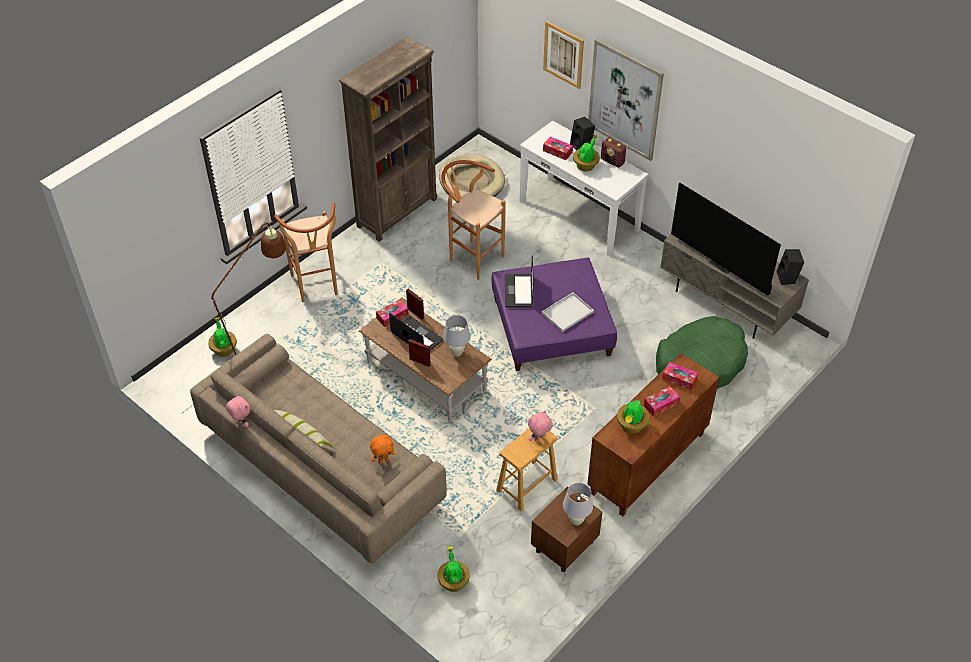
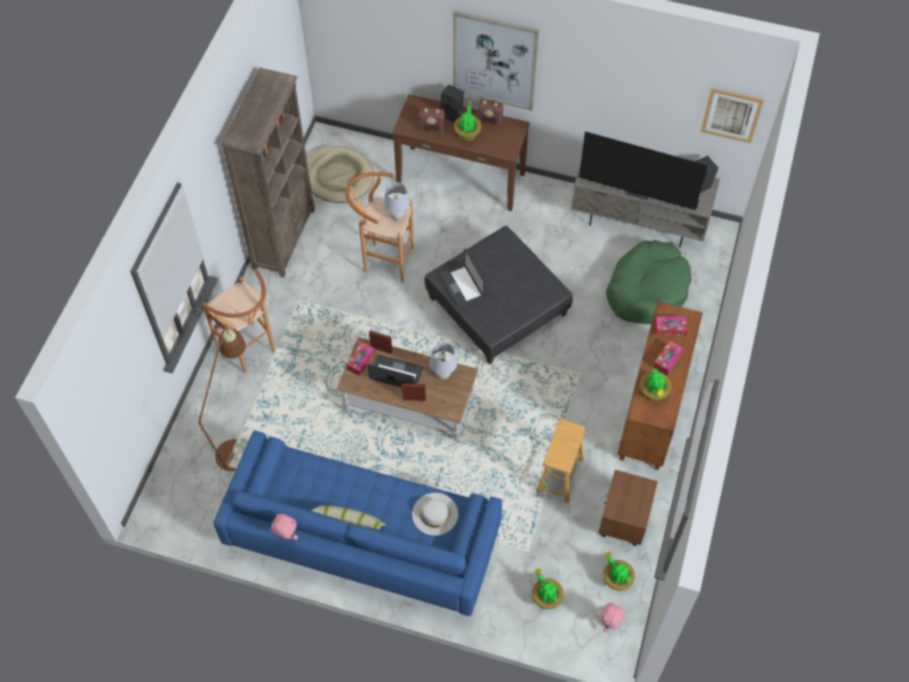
camera: 25 degrees left, 10 degrees up
(224, 349) = (196, 454): potted plant -> potted plant (616, 579)
(321, 466) = (363, 537): beige sofa -> blue sofa
(383, 461) = (435, 514): orange plush toy -> white hat
(539, 439) = (571, 435): pink plush toy -> pink plush toy (609, 624)
(552, 327) = (498, 306): purple ottoman -> grey ottoman
(557, 151) = (432, 127): tissue box -> radio
(563, 54) = (414, 31): picture -> picture (731, 115)
(568, 312) = (518, 291): white tray -> none
(576, 520) = (640, 499): white table lamp -> white table lamp (397, 217)
(579, 215) = (461, 177): white console table -> brown console table

